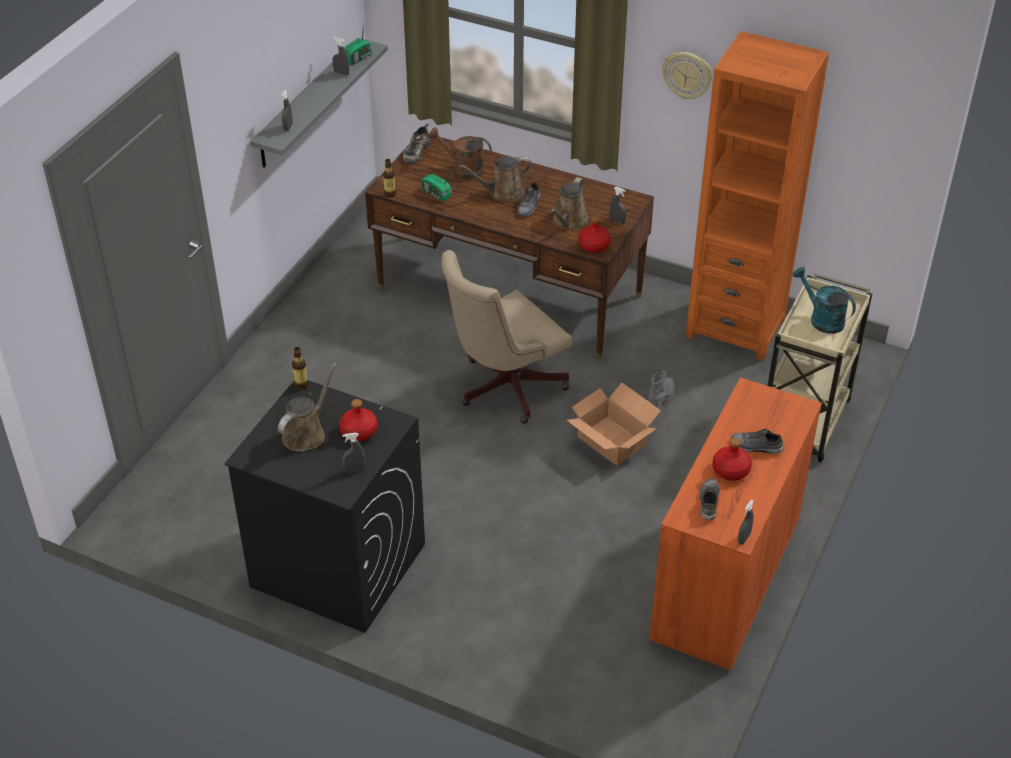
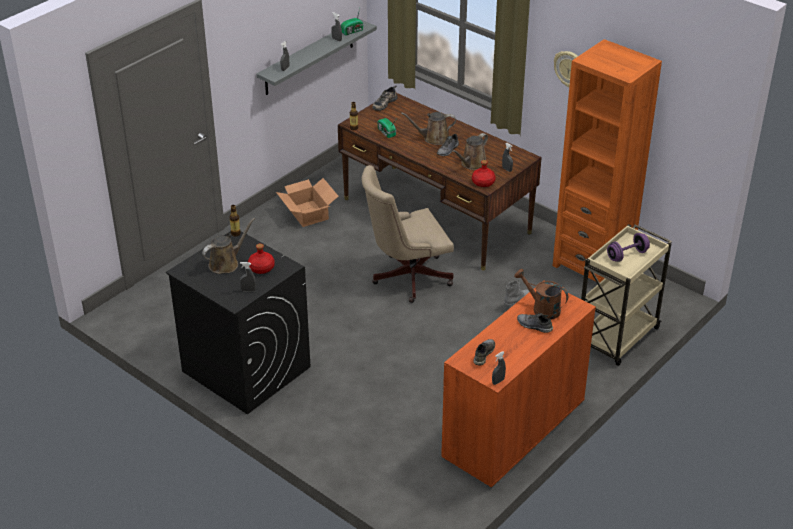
camera: 15 degrees right, 5 degrees down
(463, 168) = (412, 119): brown watering can -> brown watering can (541, 308)
(612, 440) = (469, 324): cardboard box -> cardboard box (308, 213)
(730, 470) = (508, 337): red bottle -> none
(821, 319) = (627, 255): turquoise watering can -> purple dumbbell

